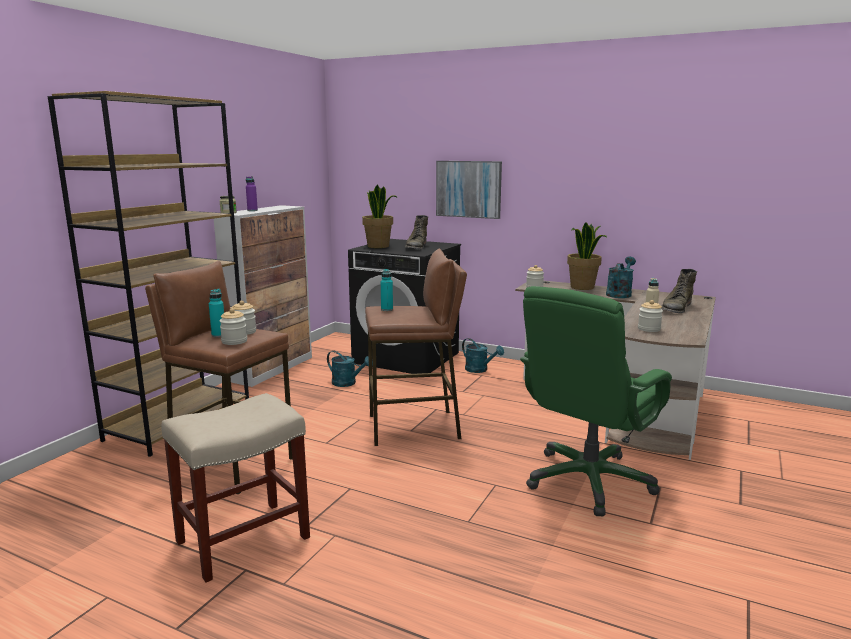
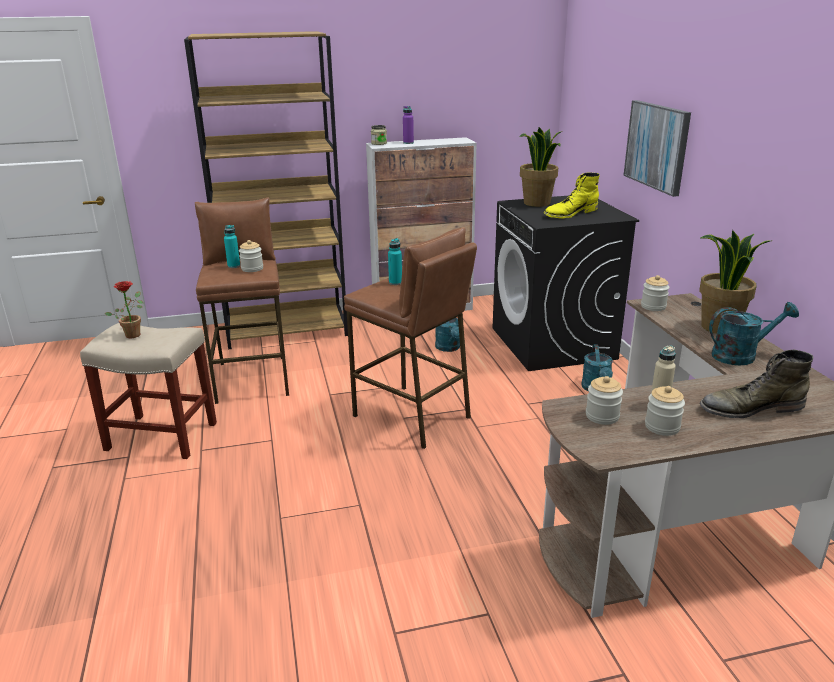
camera: 50 degrees right, 10 degrees up
(219, 416) = (133, 334): none -> potted plant
(234, 341) = (225, 275): jar -> jar (662, 427)
(416, 247) = (570, 213): green boot -> yellow boot
(588, 481) = (435, 557): green office chair -> none

